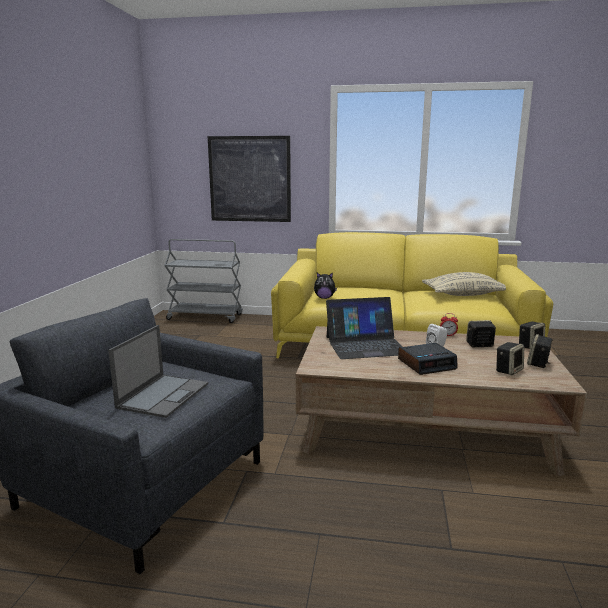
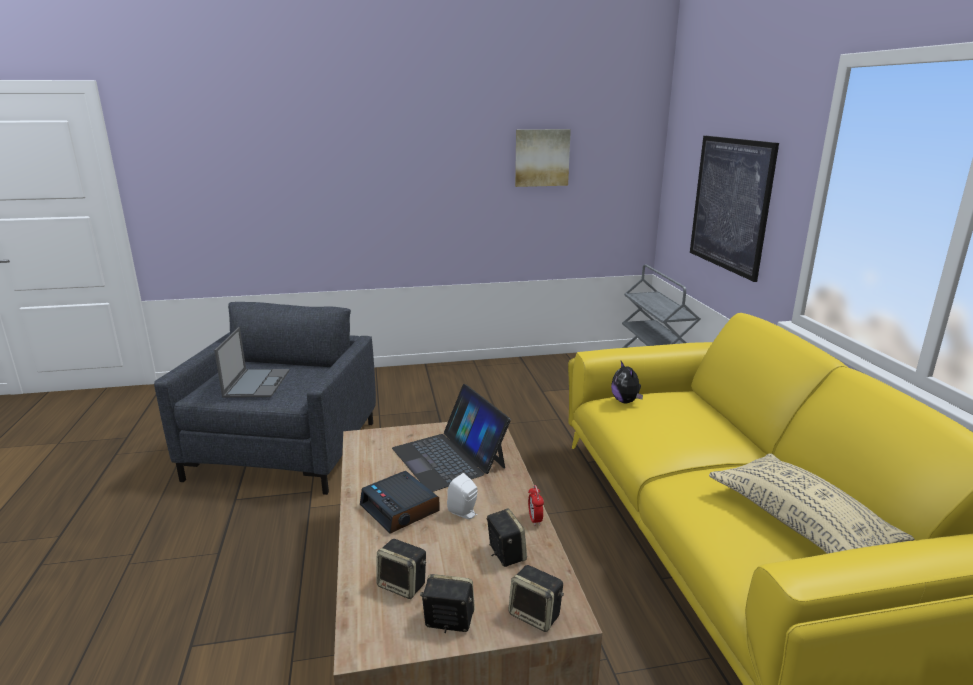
camera: 70 degrees right, 5 degrees up
(96, 155) = (541, 157): none -> picture
(164, 395) = (257, 383): laptop -> laptop turned 90 degrees counterclockwise

